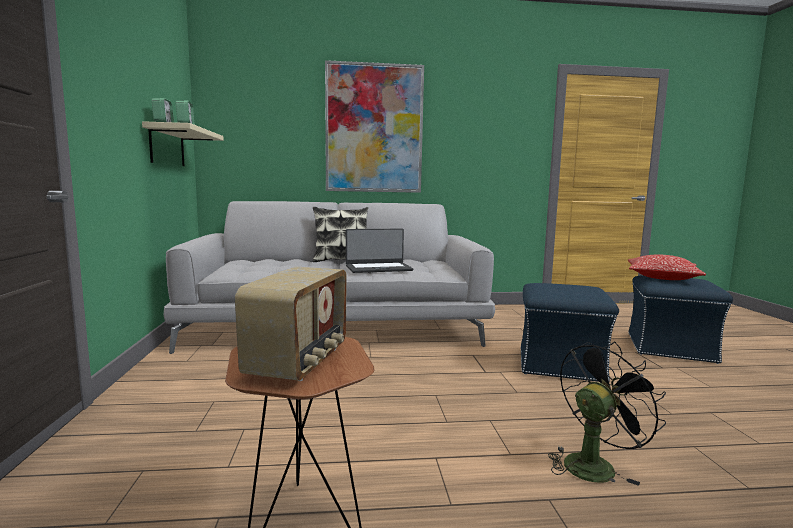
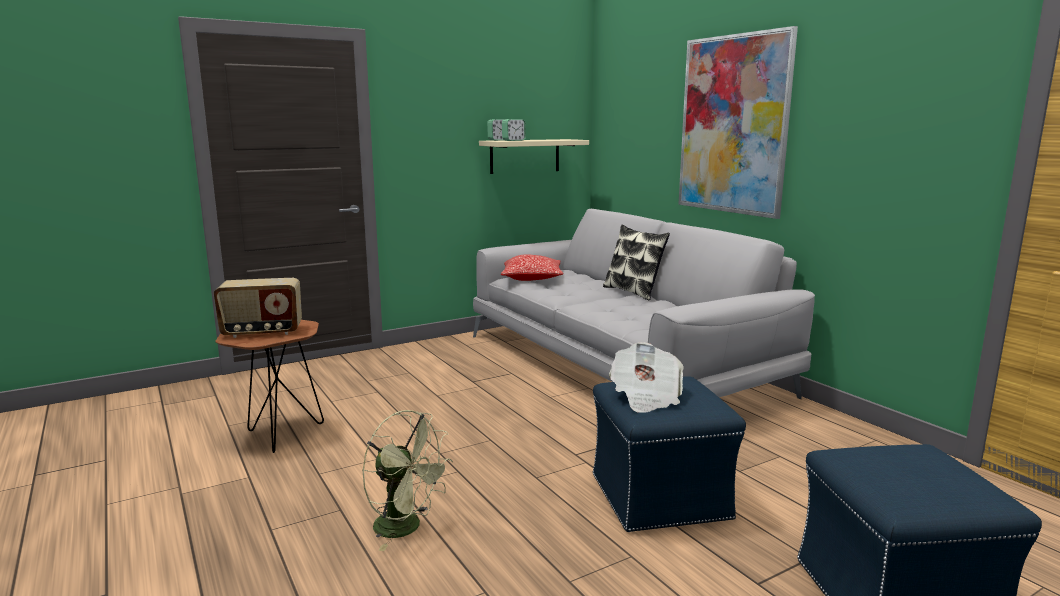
camera: 65 degrees right, 5 degrees up
(378, 268) = (610, 308): laptop -> none
(571, 292) = (645, 397): none -> newspaper
(594, 464) = (406, 528): black fan -> green fan
(662, 277) = (917, 458): pillow -> pillow (531, 278)

